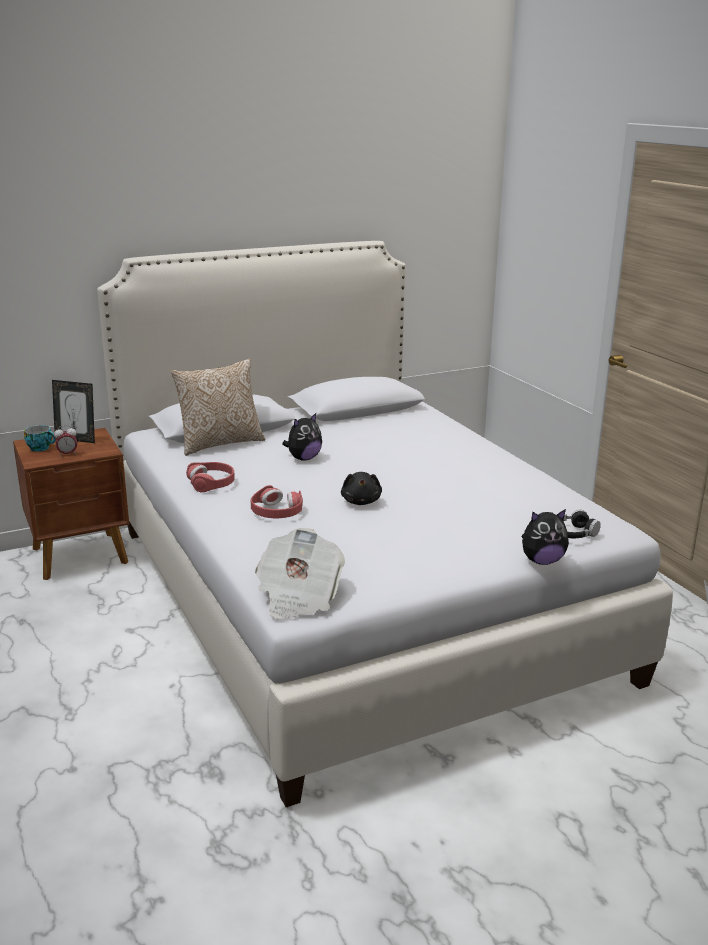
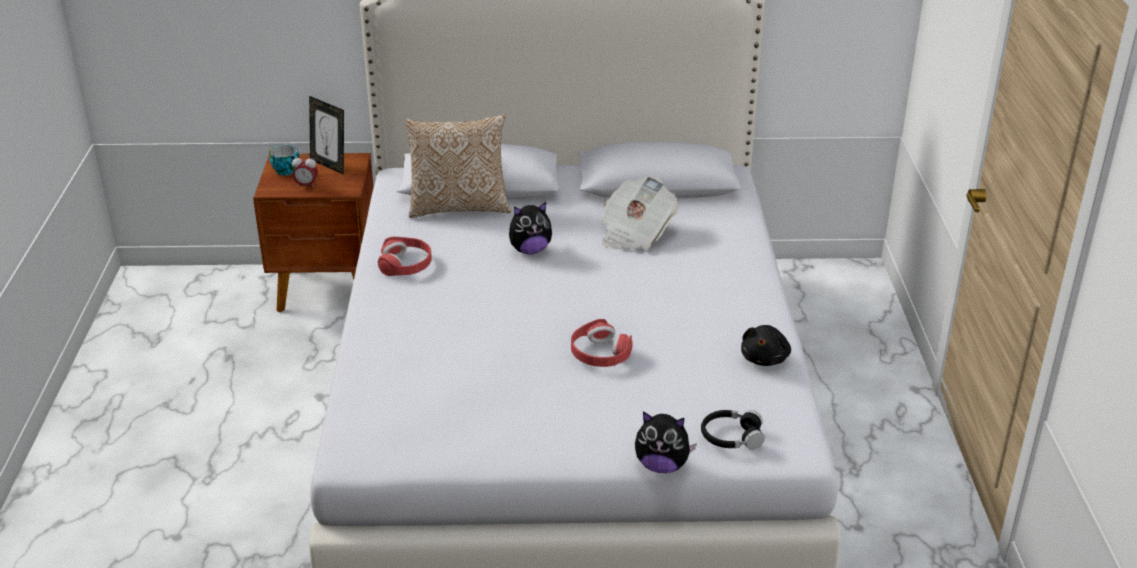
camera: 25 degrees right, 10 degrees up
(276, 512) = (437, 322): red headphones -> red headphones (600, 353)
(298, 596) = (370, 439): newspaper -> newspaper (635, 233)
(361, 501) = (537, 330): black plush toy -> black plush toy (765, 358)

